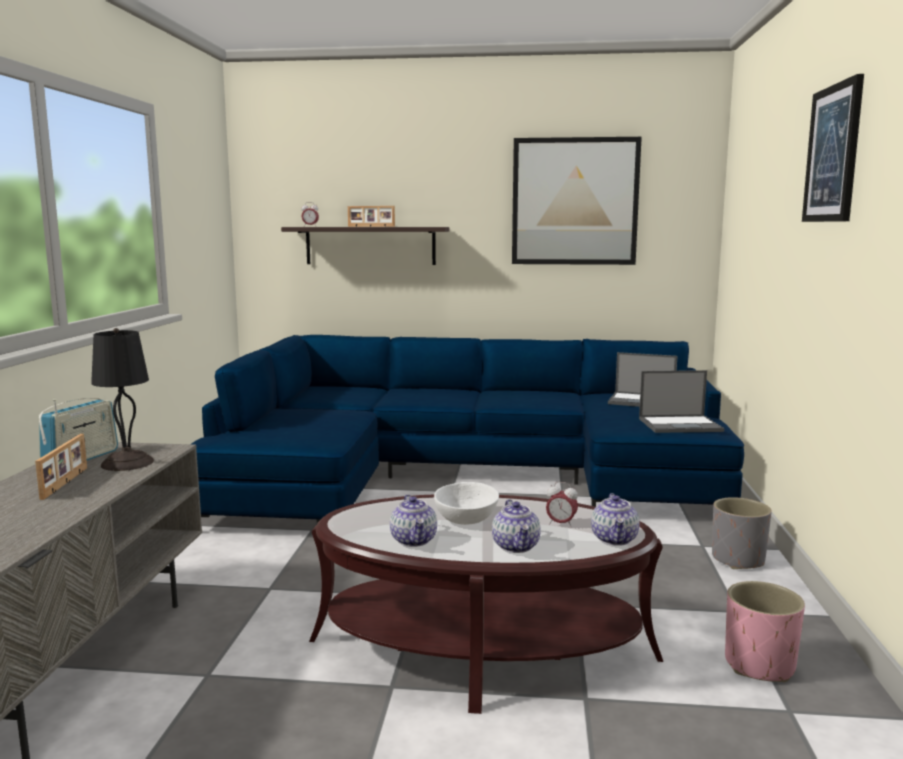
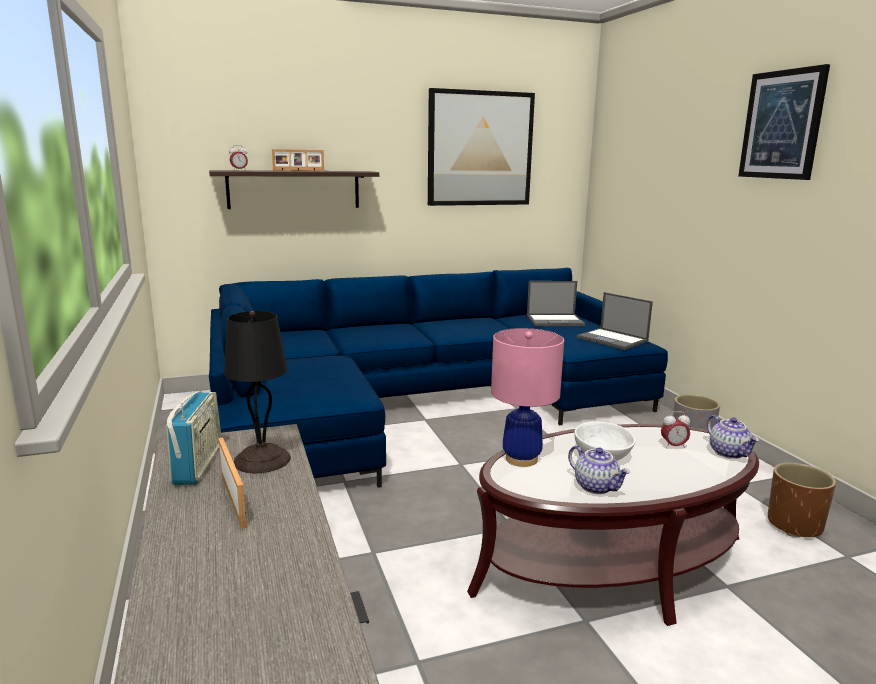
camera: 25 degrees left, 5 degrees up
(382, 508) = (521, 459): none -> pink table lamp
(516, 546) = (677, 475): teapot -> none
(681, 425) = (613, 339): laptop -> laptop turned 75 degrees clockwise
(759, 665) = (794, 525): pink planter -> brown planter

